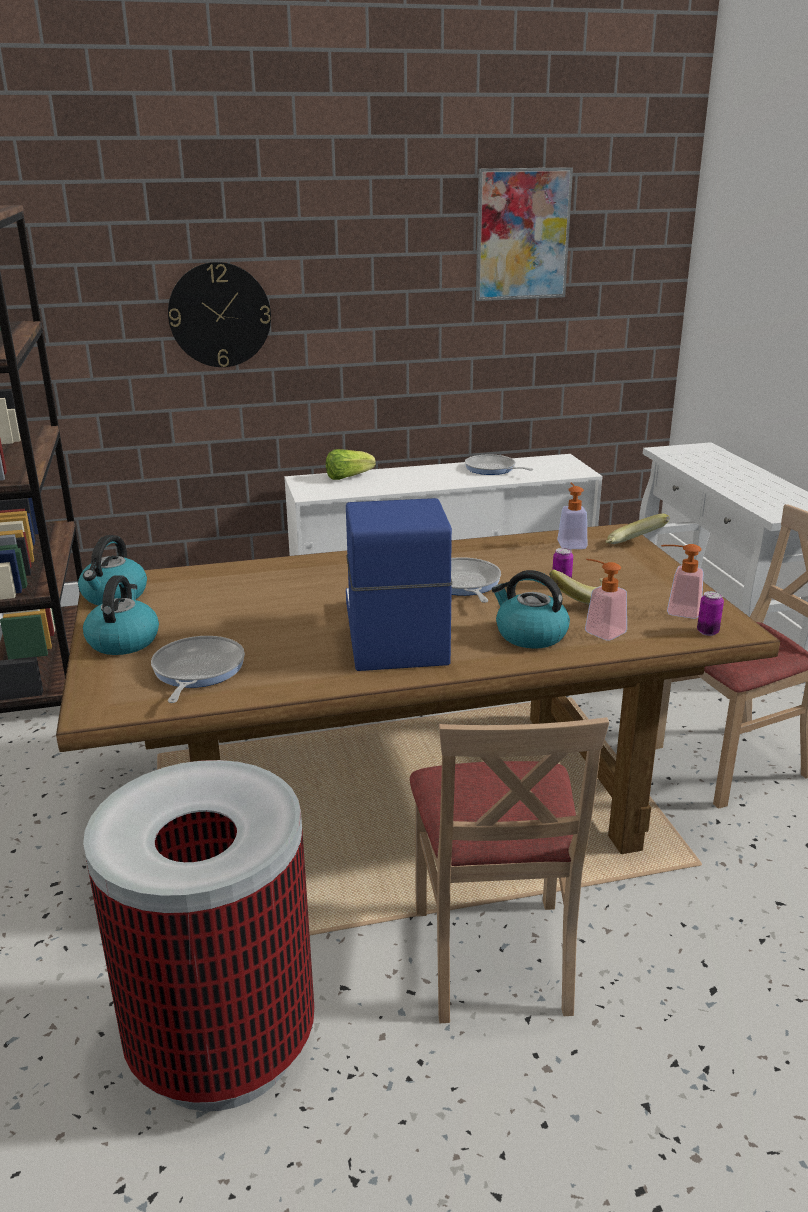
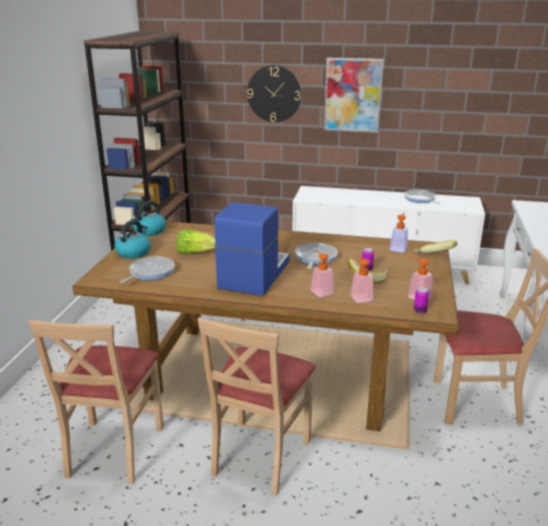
camera: 25 degrees right, 0 degrees up
(222, 1045) = (113, 450): trash can -> beige chair
(348, 477) = (333, 191): lettuce -> lettuce (195, 252)
(522, 235) = (458, 59): picture -> picture (353, 95)
(530, 635) = (319, 291): kettle -> soap dispenser

